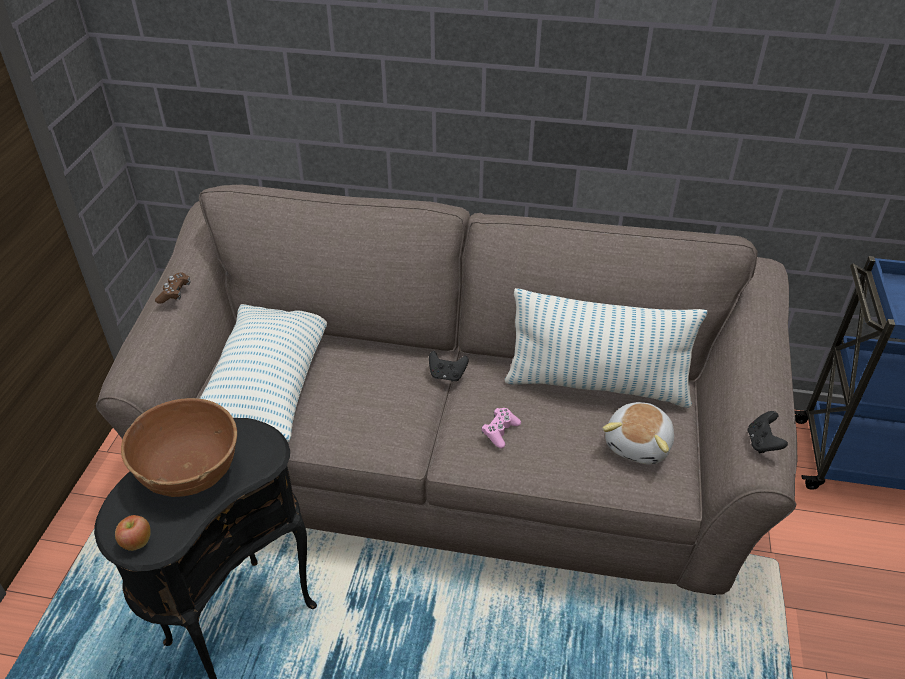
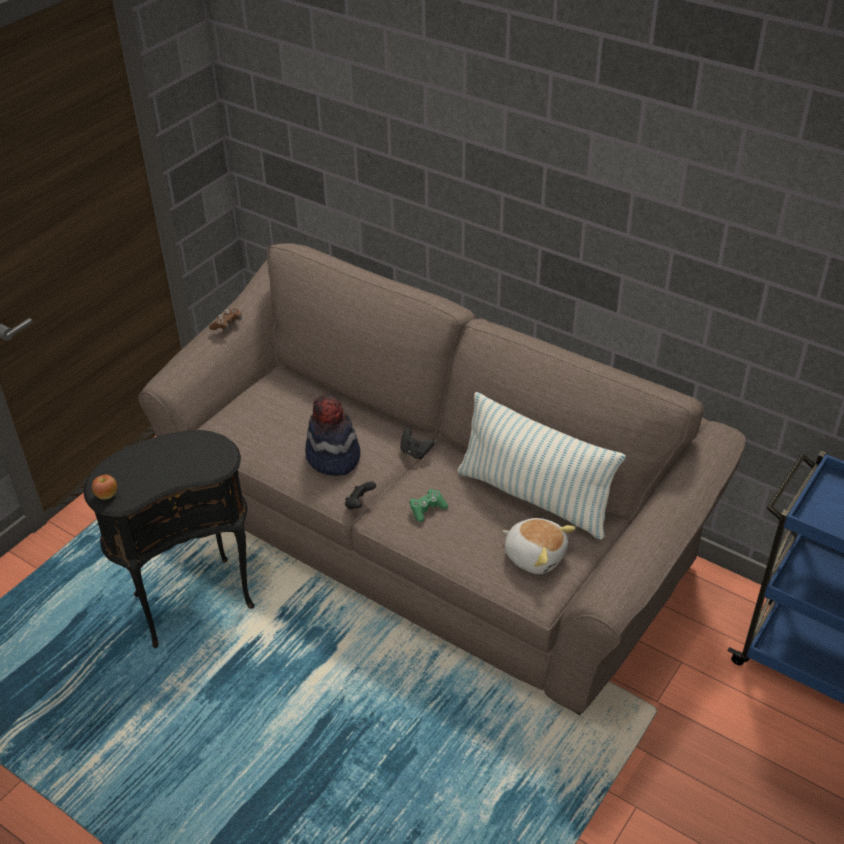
camera: 25 degrees right, 0 degrees up
(190, 471) = (163, 459): brown bowl -> none
(266, 387) = (269, 420): pillow -> none
(363, 407) = (333, 457): none -> hat
(500, 431) = (427, 509): pink game controller -> green game controller
(639, 444) = (535, 555): plush toy -> plush toy turned 105 degrees counterclockwise
(762, 443) = (616, 580): black game controller -> black game controller (359, 504)

